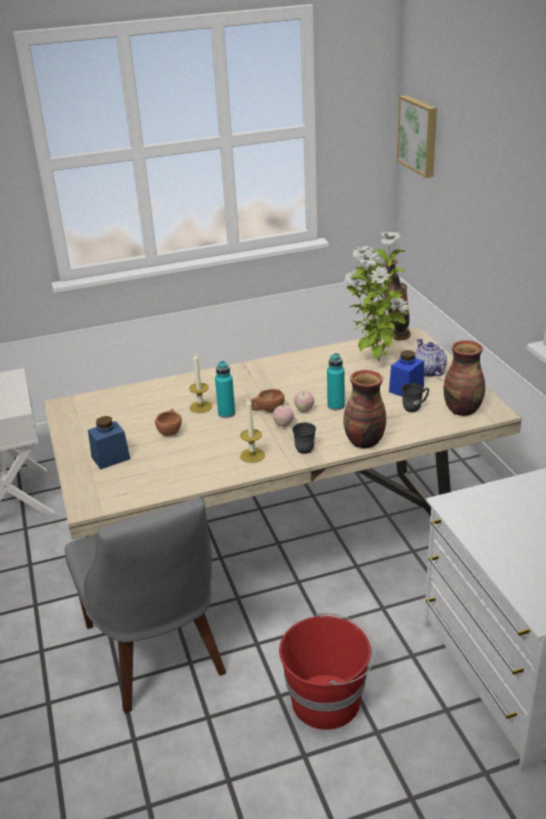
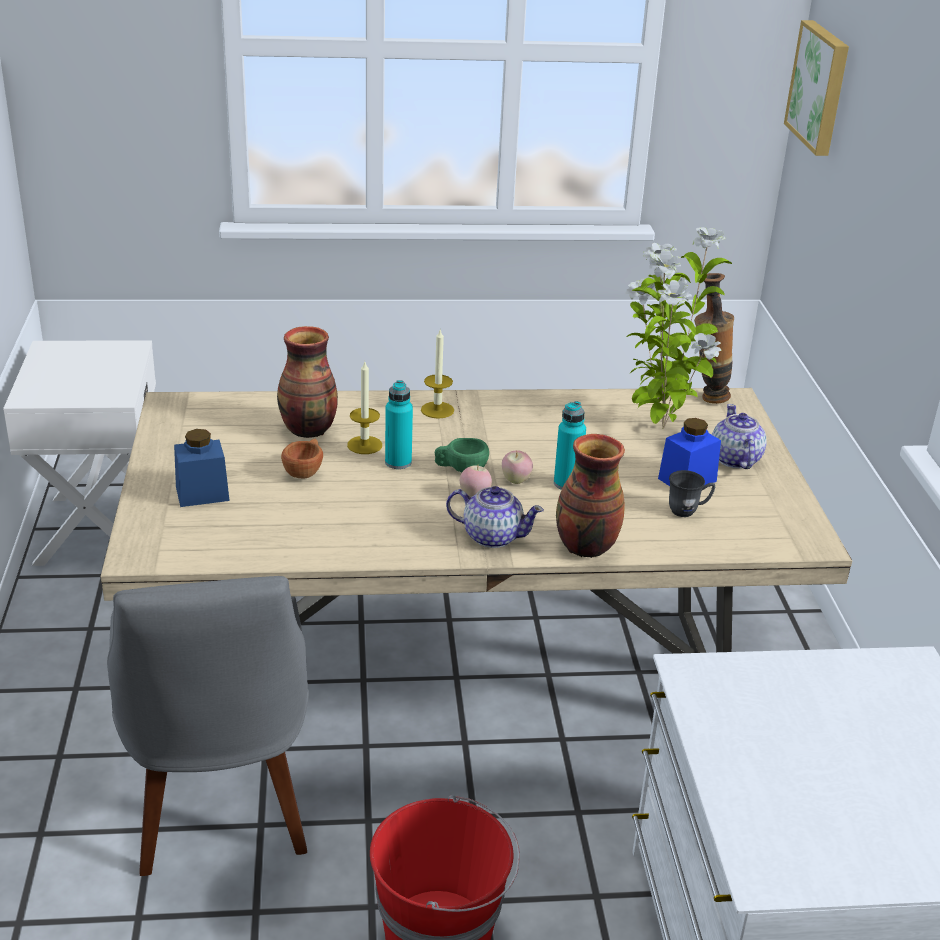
camera: 10 degrees right, 0 degrees up
(252, 455) = (408, 532): candle -> candle (437, 410)
(267, 410) = (461, 469): brown cup -> green cup
(305, 447) = (492, 536): grey mug -> teapot
(463, 410) = (763, 529): vase -> vase (309, 430)

